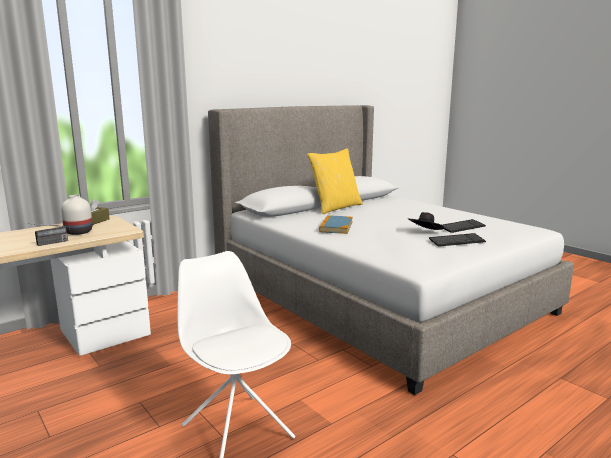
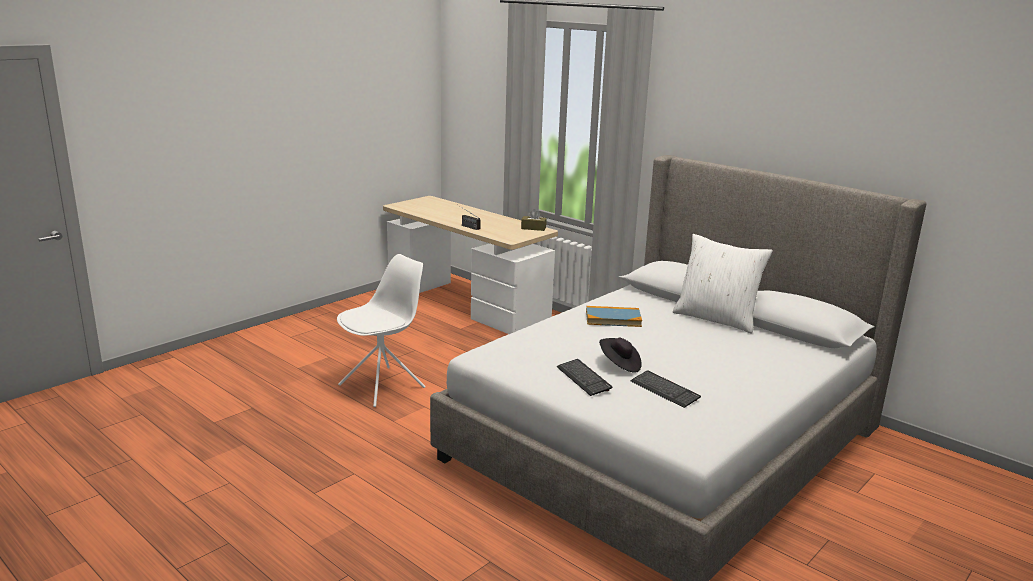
camera: 80 degrees right, 5 degrees up
(78, 232) = (499, 229): white vase -> none
(335, 207) = (716, 319): yellow pillow -> white pillow

